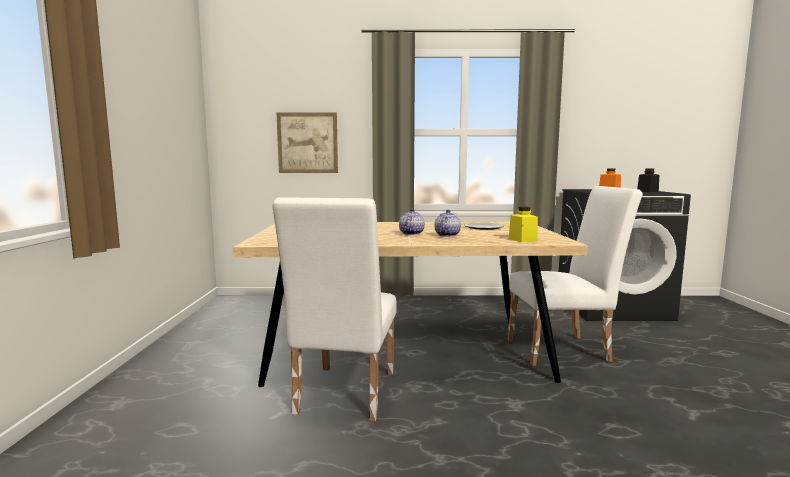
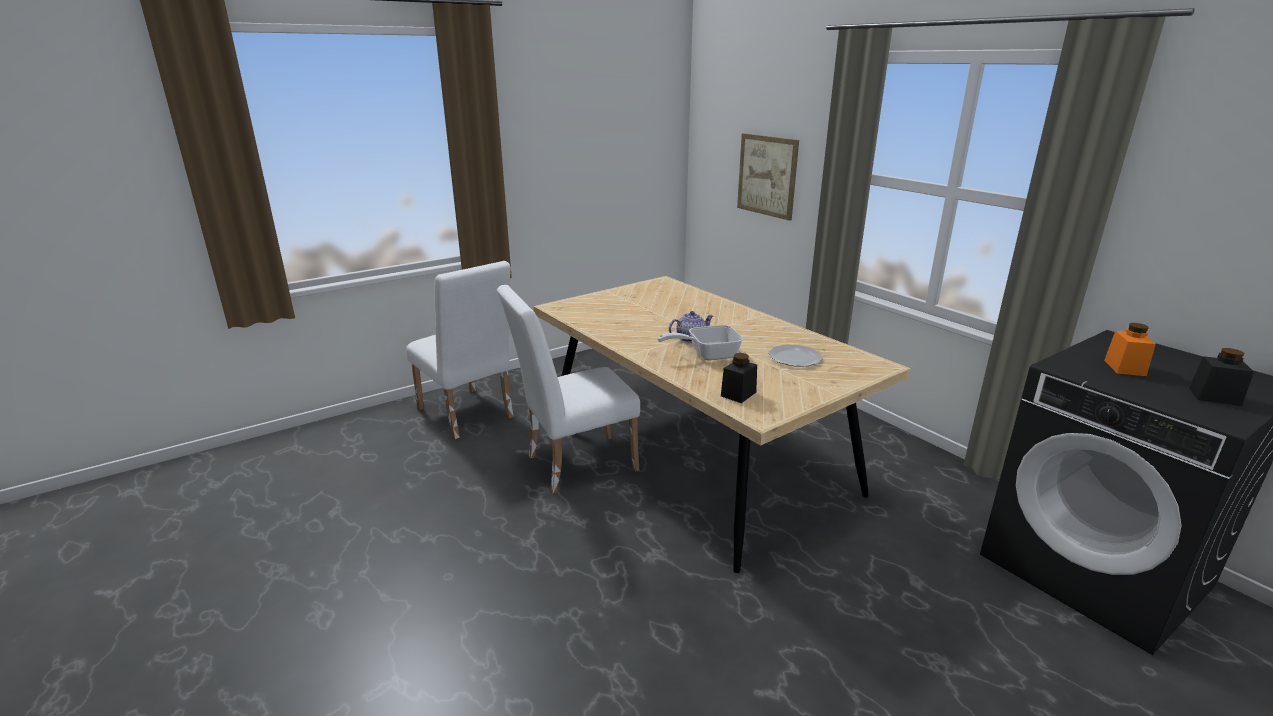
camera: 55 degrees right, 15 degrees up
(447, 235) = (707, 354): teapot -> frying pan
(522, 240) = (738, 394): yellow jar -> black jar
(565, 350) = (836, 558): white chair -> white chair (468, 416)

